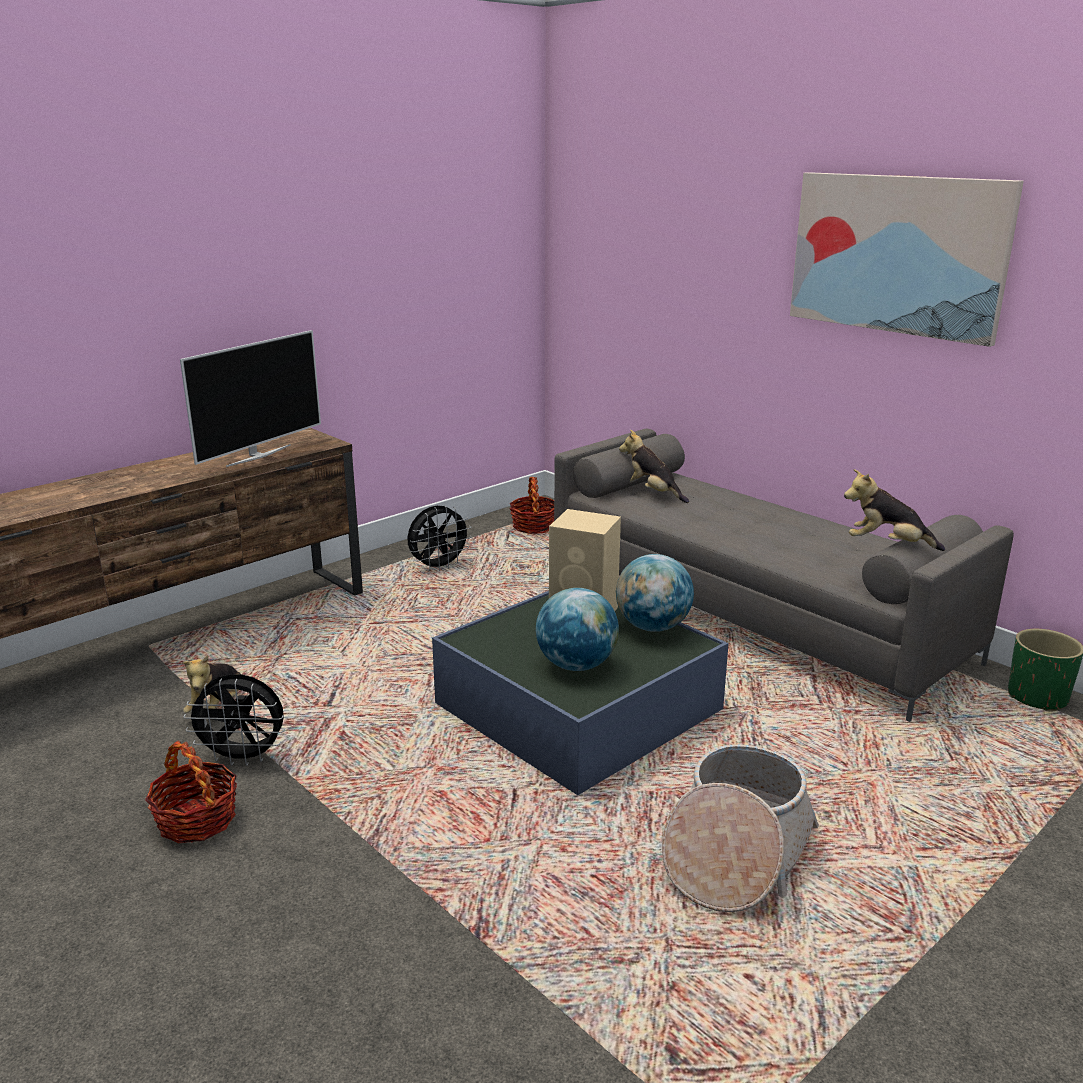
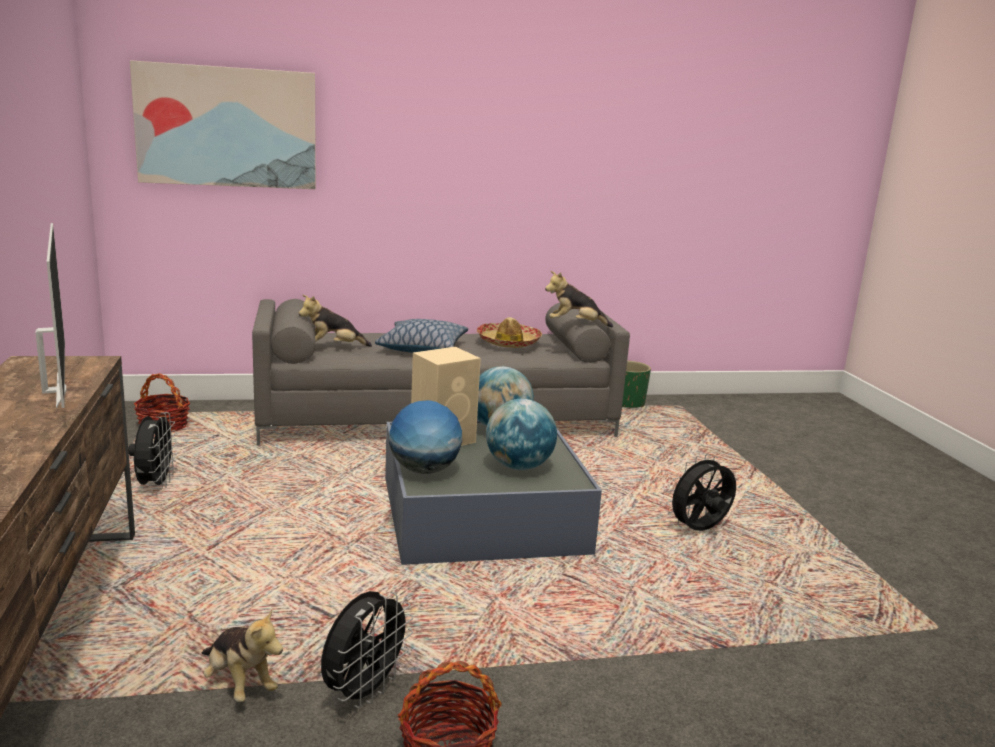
camera: 60 degrees left, 5 degrees down
(501, 628) = (424, 470): none -> globe
(730, 520) = (422, 348): none -> pillow
(735, 854) = (699, 531): basket -> black fan
(839, 545) = (508, 342): none -> hat
(887, 545) = (575, 325): plush toy -> plush toy turned 45 degrees clockwise
(898, 254) = (491, 127): picture -> picture (227, 127)

